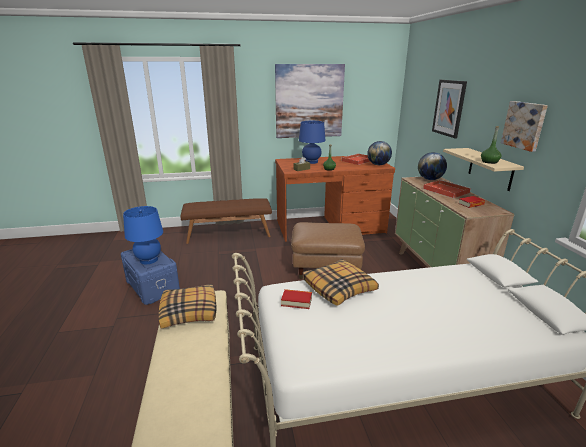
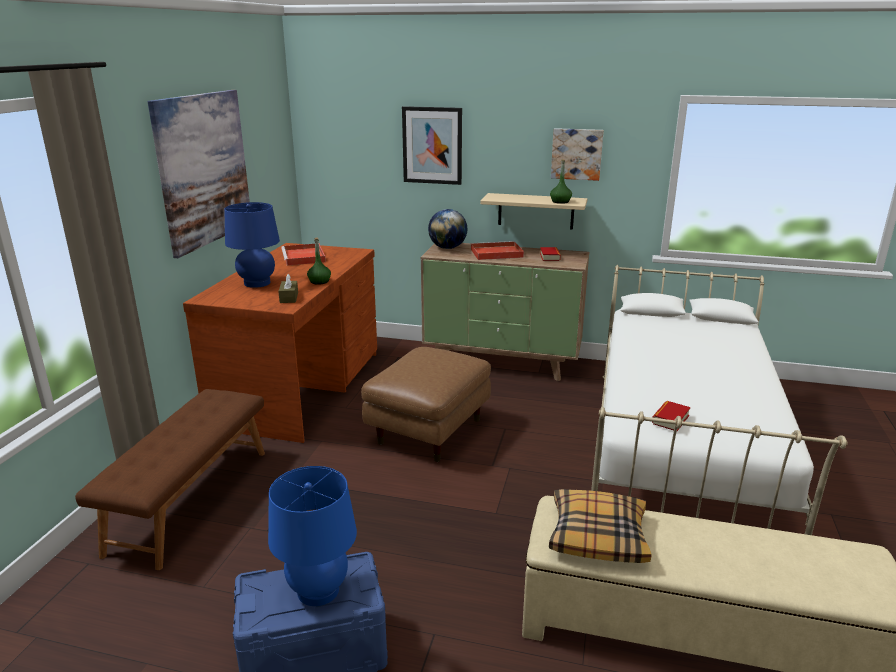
camera: 65 degrees left, 0 degrees up
(339, 288) = (649, 388): pillow -> none
(378, 165) = (345, 252): globe -> none

